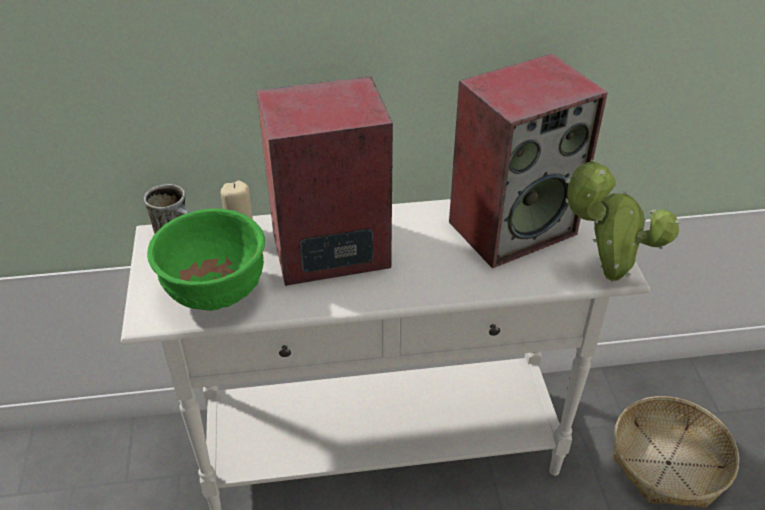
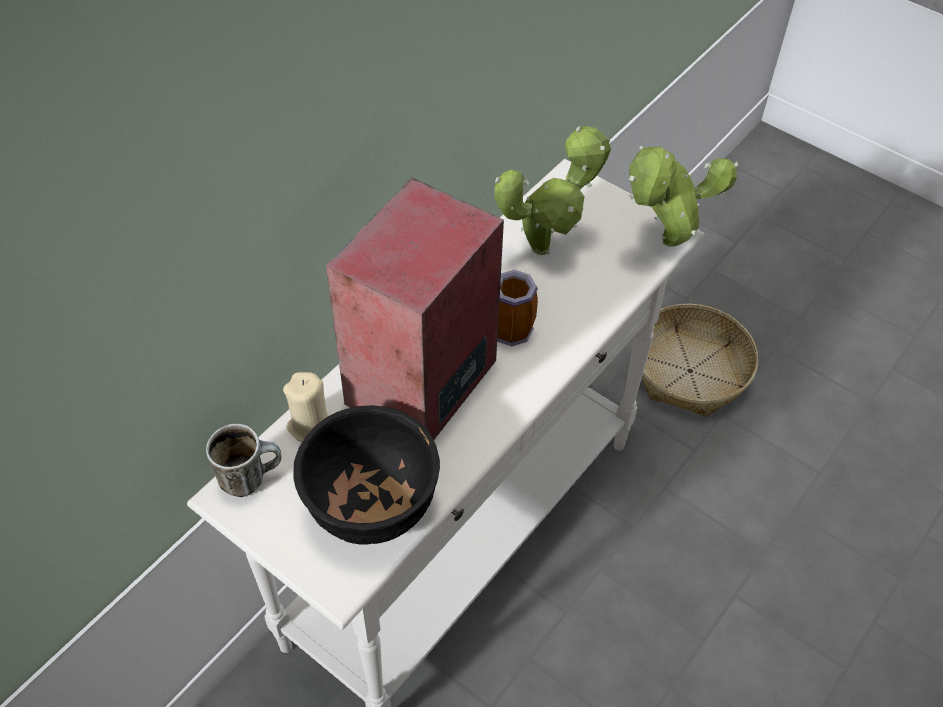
camera: 45 degrees left, 10 degrees up
(215, 292) = (370, 507): green bowl -> black bowl
(425, 255) = (509, 326): none -> mug
(512, 226) = (546, 246): speaker -> potted plant

